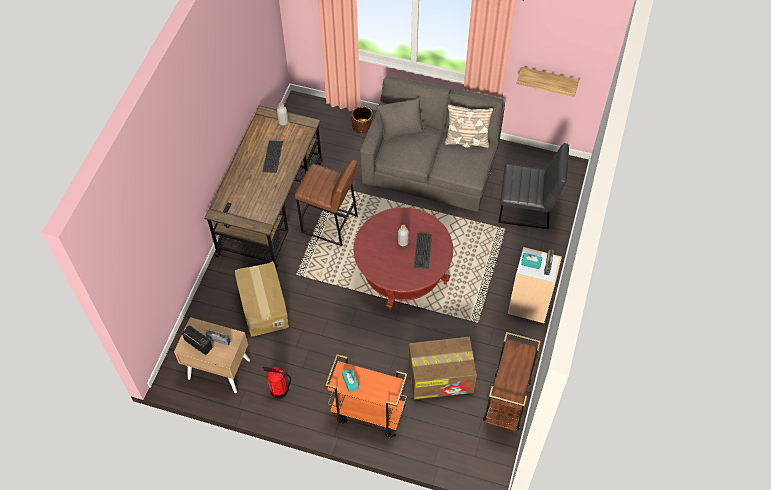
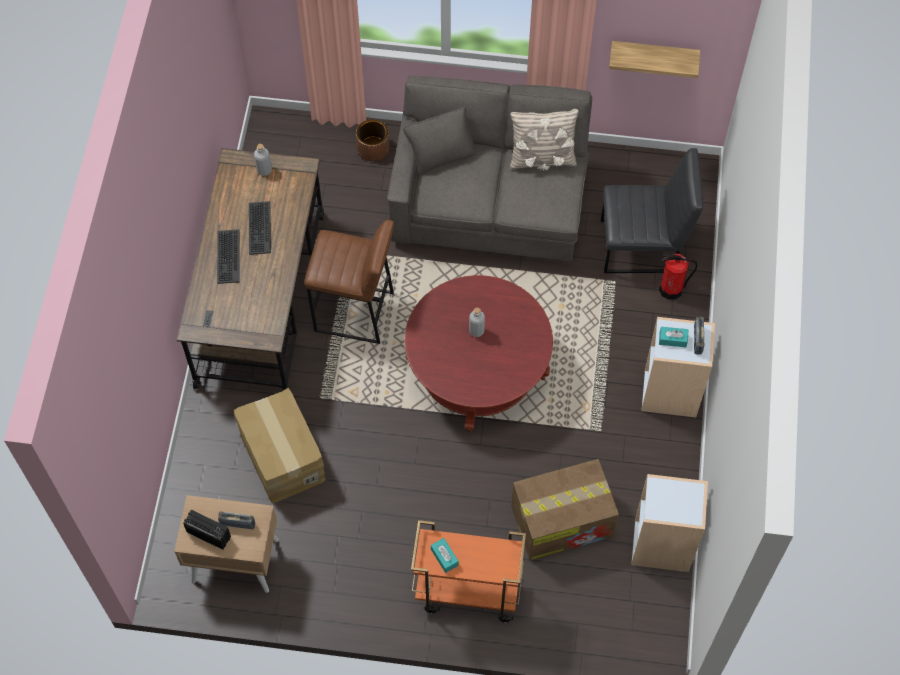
camera: 10 degrees left, 5 degrees up
(279, 390) = (331, 578): fire extinguisher -> fire extinguisher (671, 289)
(422, 251) = (507, 340): keyboard -> keyboard (227, 256)
(506, 404) = (662, 546): brown cart -> bookcase

